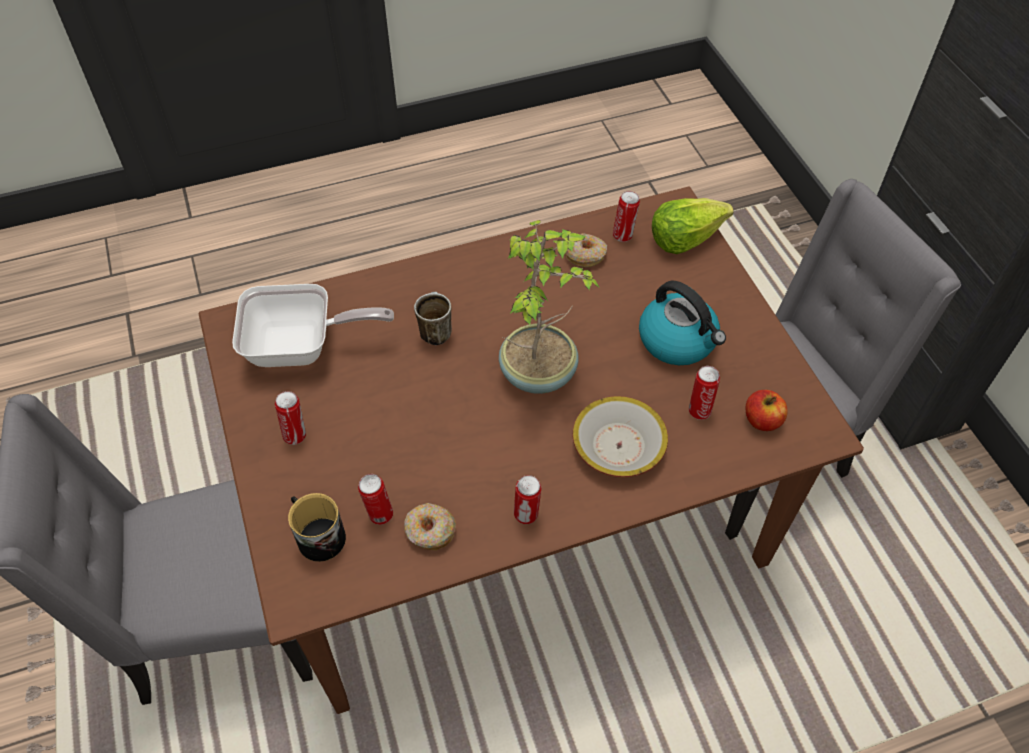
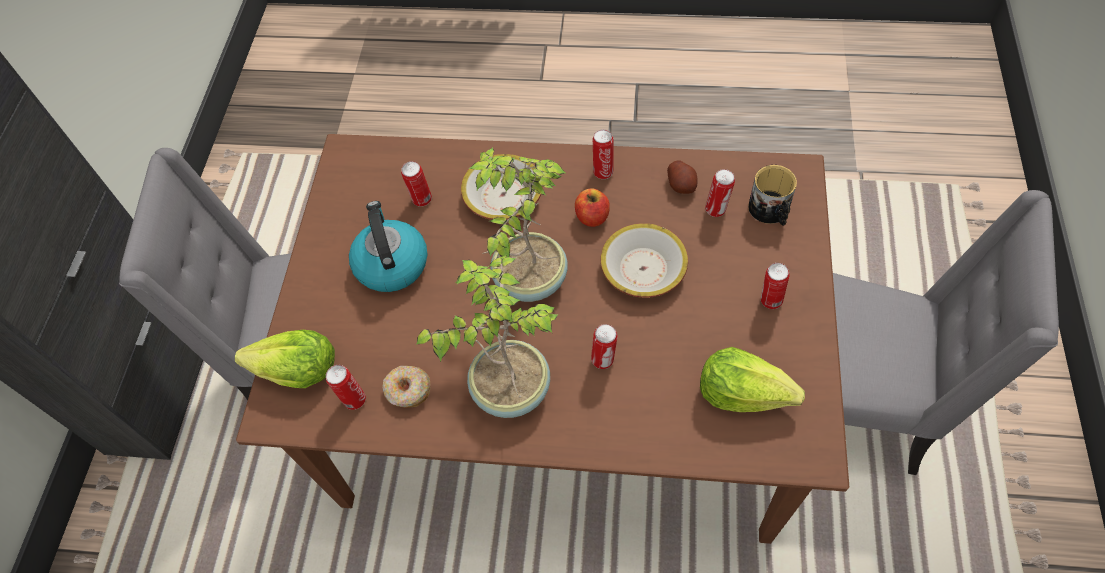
camera: 150 degrees left, 5 degrees up
(301, 347) = (743, 392): frying pan -> lettuce
(430, 531) = (681, 185): donut -> potato
(433, 421) = (642, 269): none -> bowl
(434, 331) = (603, 360): mug -> can
(503, 284) = (509, 387): none -> potted plant
(762, 420) = (381, 175): apple -> apple (592, 217)

